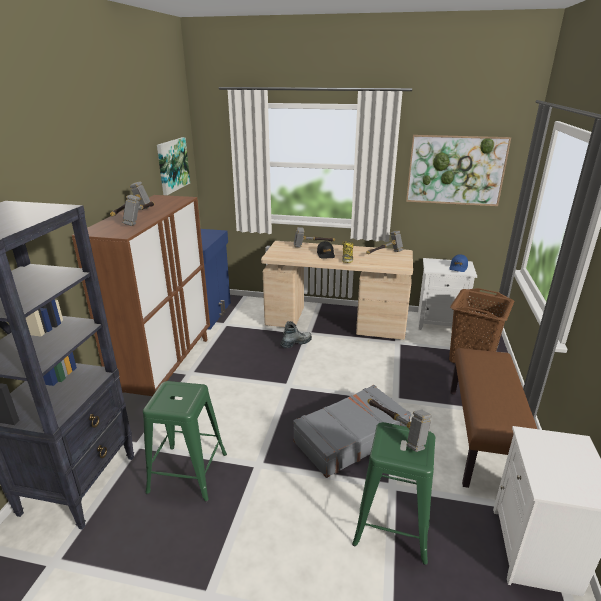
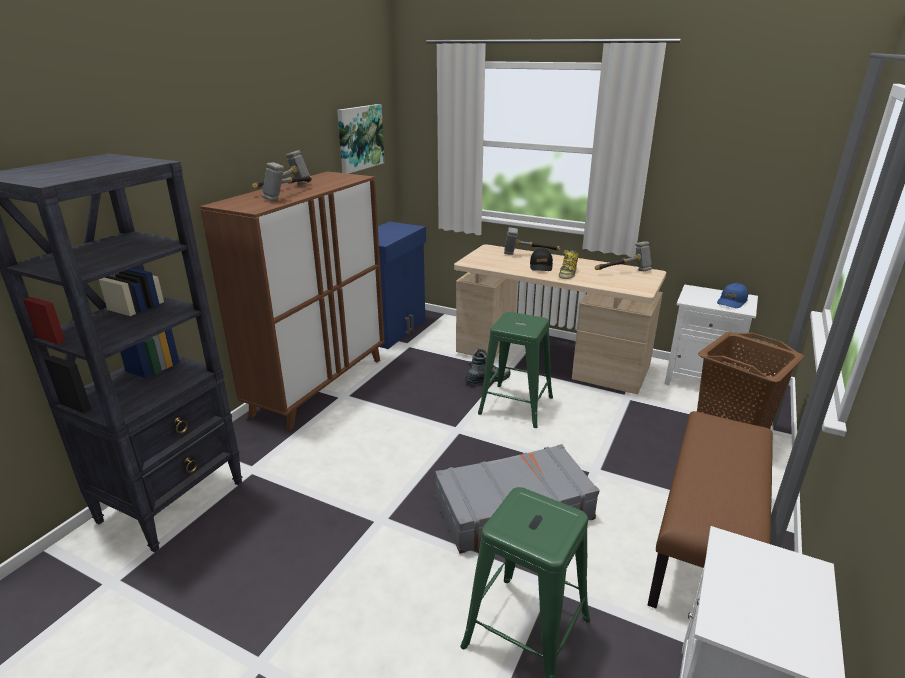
camera: 15 degrees right, 0 degrees up
(188, 472) = (294, 512): green stool -> green stool (516, 405)
(396, 430) = (534, 500): hammer -> none
(455, 170) = (740, 160): picture -> none

